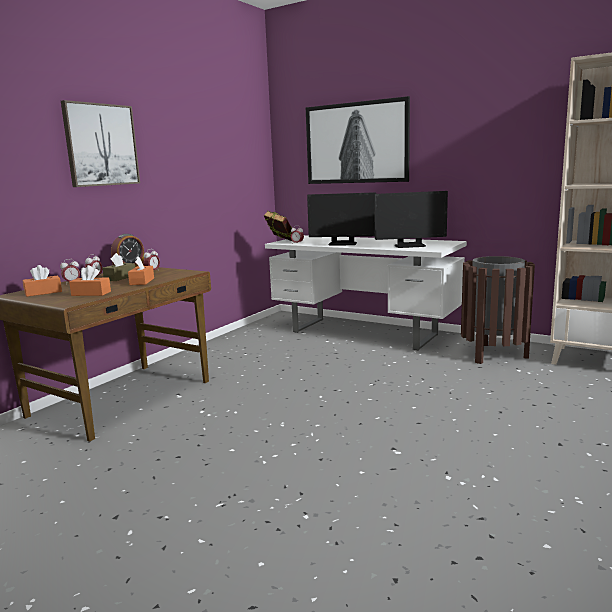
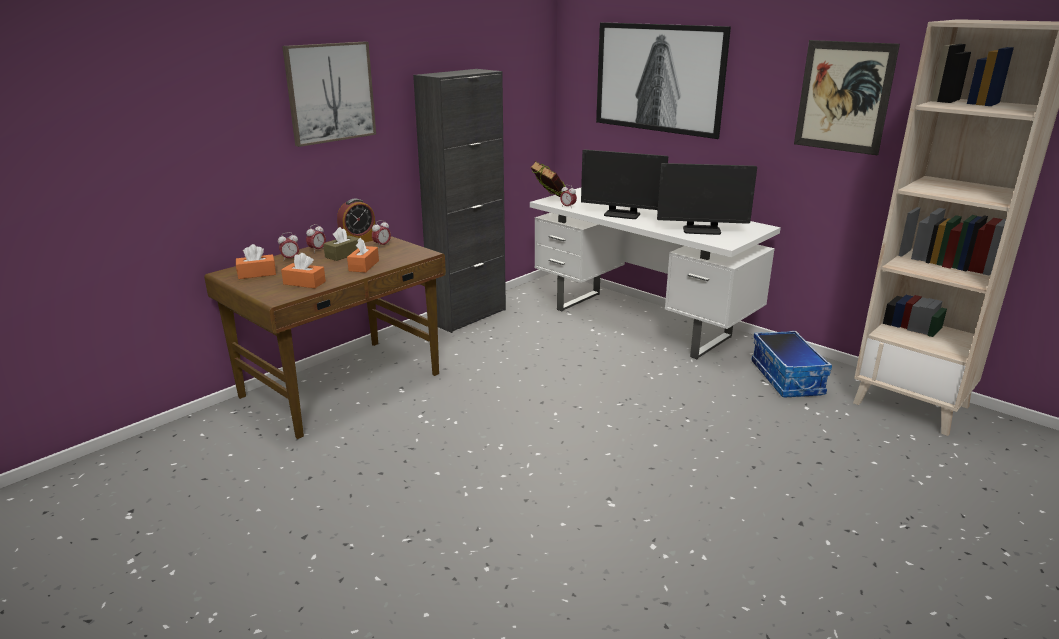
camera: 10 degrees right, 10 degrees up
(220, 343) = (468, 316): none -> black cabinet
(494, 354) = (787, 378): brown trash can -> storage box
(503, 135) = (843, 97): none -> picture

